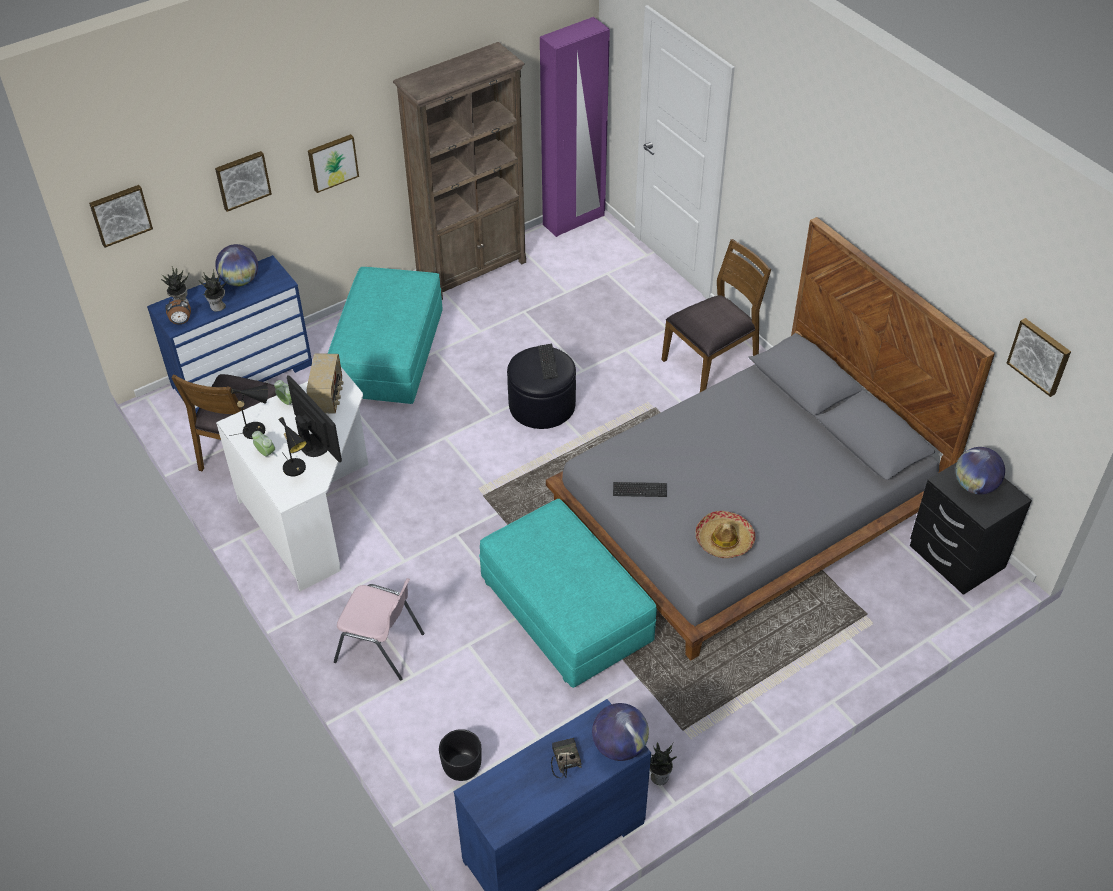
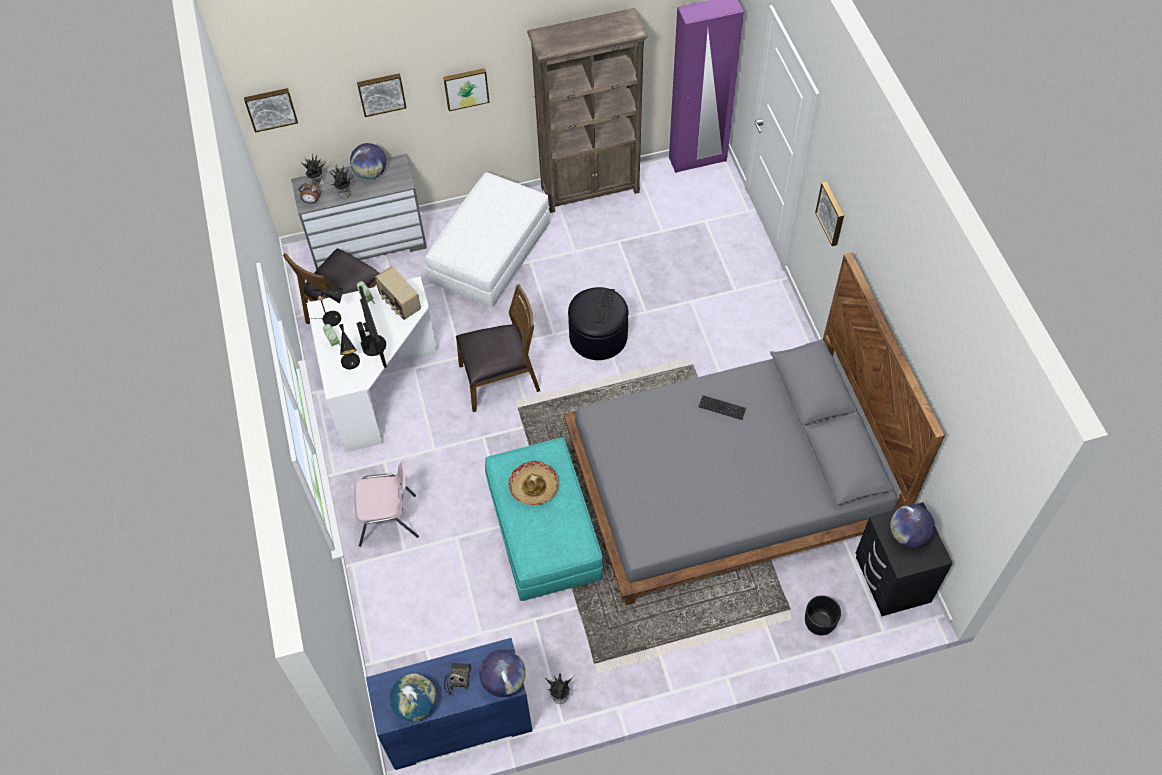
camera: 20 degrees right, 10 degrees up
(242, 375) = (368, 243): blue dresser -> grey dresser
(328, 397) = (399, 303): radio -> radio turned 120 degrees clockwise
(381, 648) = (389, 520): pink chair -> pink chair turned 45 degrees counterclockwise
(389, 355) = (491, 255): turquoise ottoman -> white ottoman
(461, 766) = (412, 639): black planter -> black planter (819, 622)
(527, 803) = (416, 705): none -> globe
(639, 490) = (626, 452): keyboard -> keyboard (722, 408)
(711, 362) = (760, 333): brown chair -> brown chair (500, 379)
(724, 540) = (677, 519): hat -> hat (534, 487)
(1040, 356) = (974, 455): picture -> picture (832, 213)

